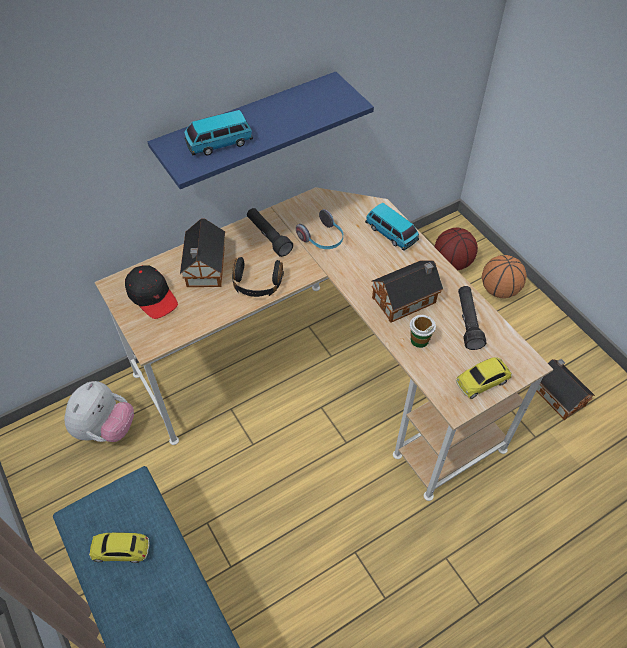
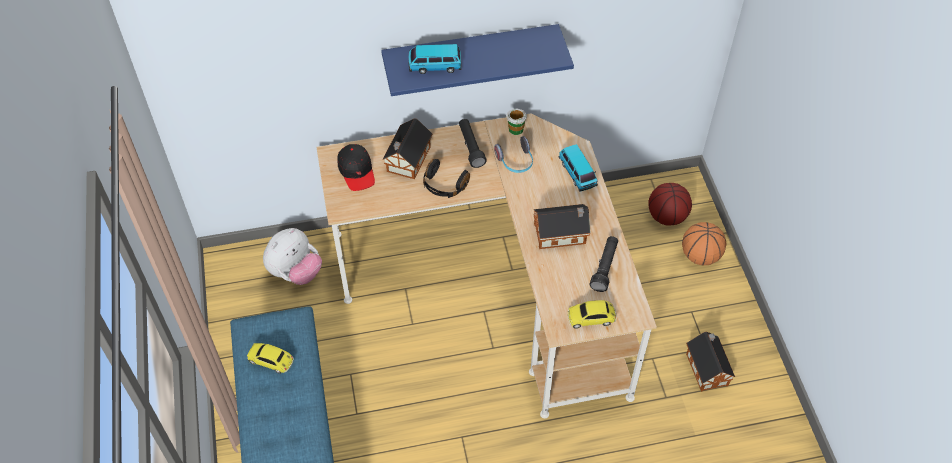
camera: 20 degrees right, 0 degrees up
(419, 340) = (556, 270): cup -> cup (516, 129)

